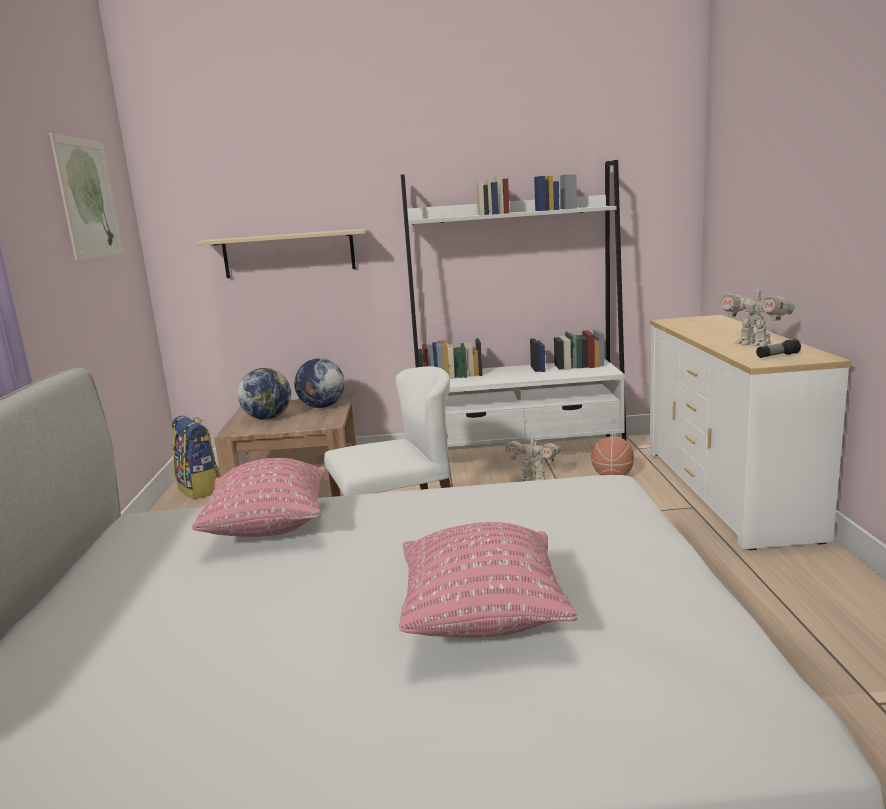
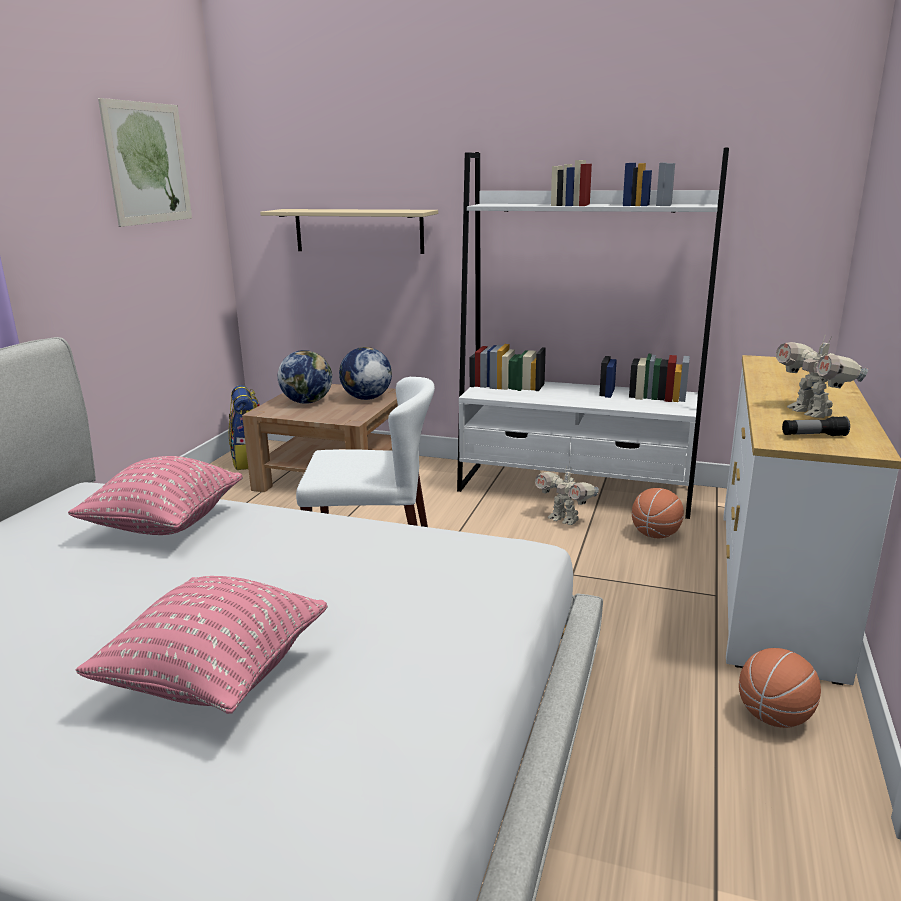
camera: 20 degrees right, 5 degrees up
(803, 575) = (774, 716): none -> basketball

